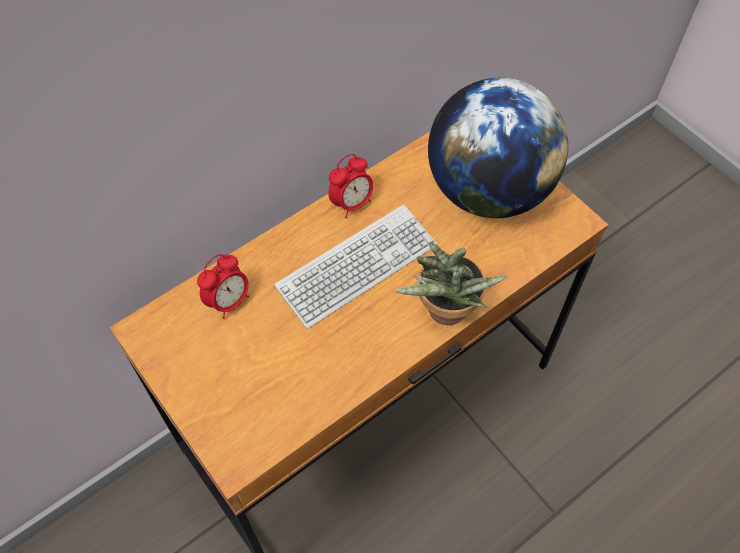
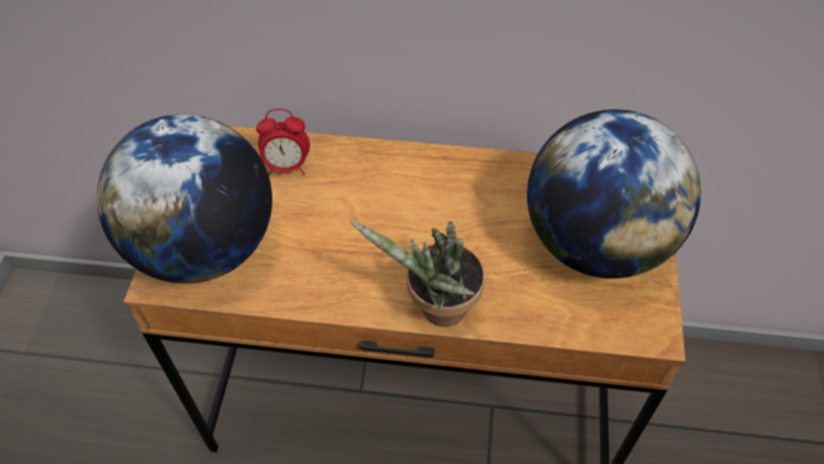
camera: 45 degrees right, 5 degrees down
(240, 409) = (205, 247): none -> globe
(351, 203) = (462, 166): alarm clock -> none
(357, 267) = (409, 216): keyboard -> none

